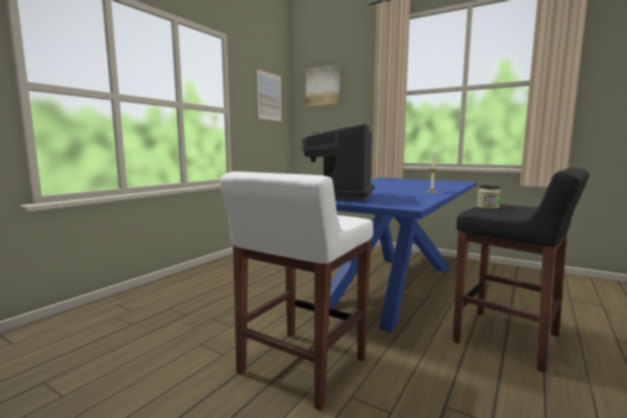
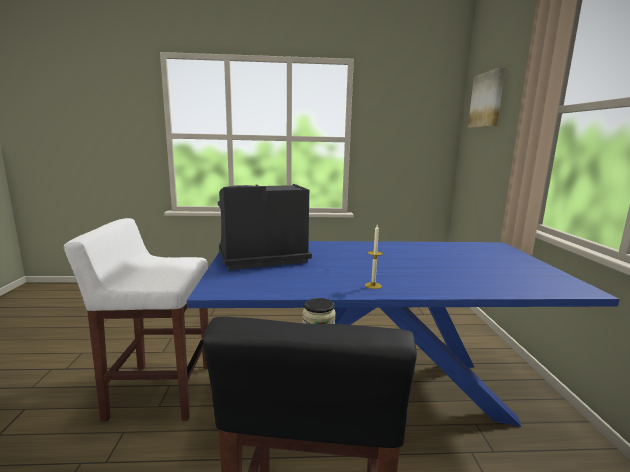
camera: 55 degrees right, 5 degrees up
(269, 96) = (418, 118): picture -> none

